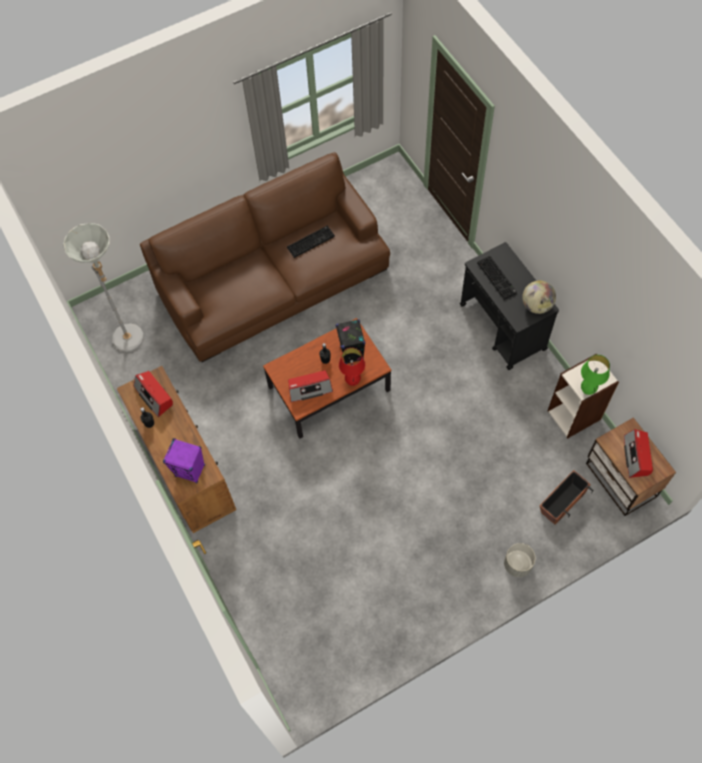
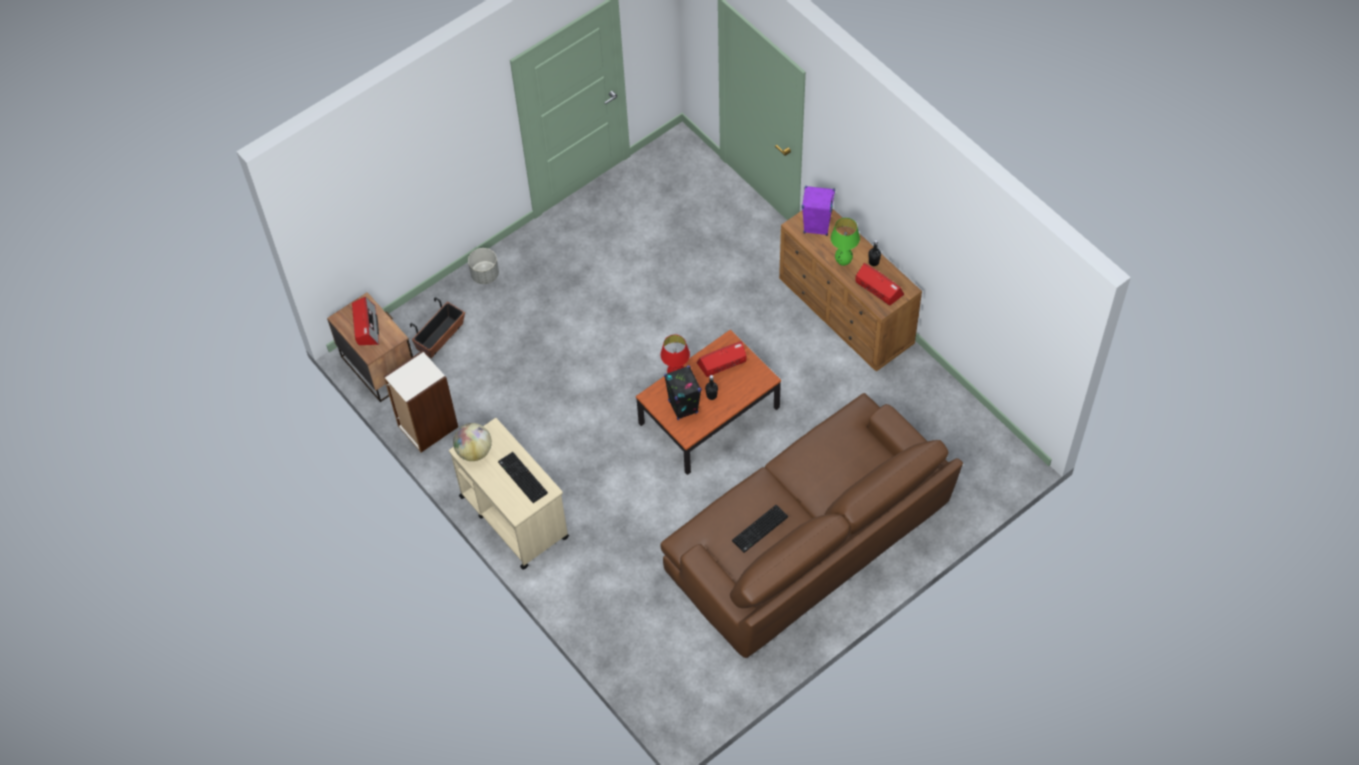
camera: 170 degrees right, 5 degrees down
(132, 342) = (955, 433): grey floor lamp -> none
(503, 327) = (513, 516): black cart -> beige cart
(587, 390) = (417, 362): green table lamp -> green table lamp (843, 262)

